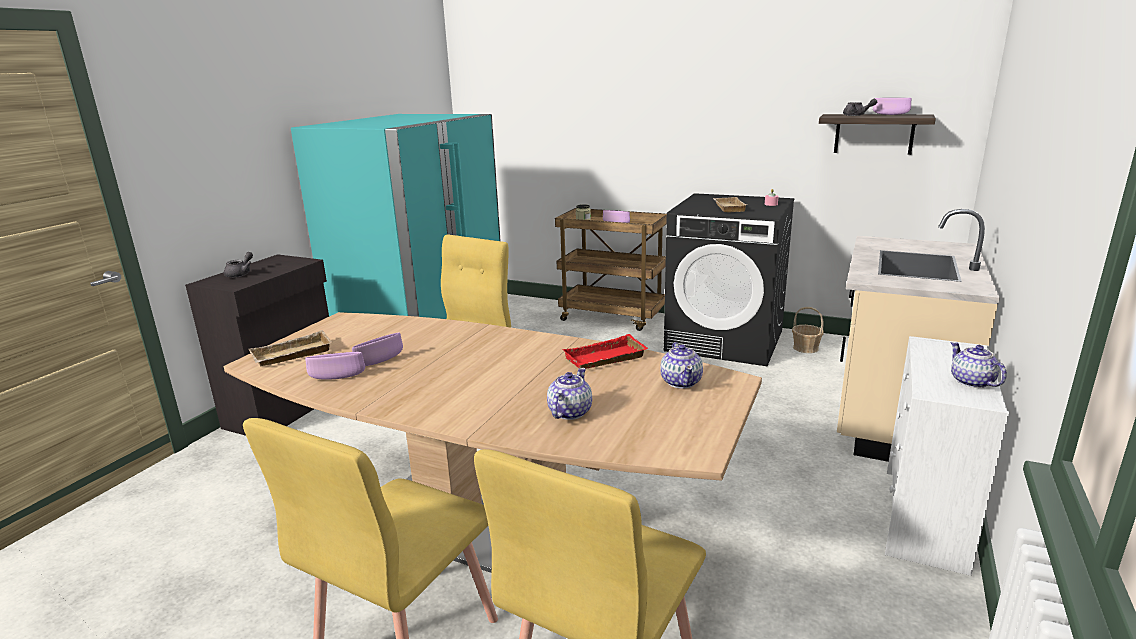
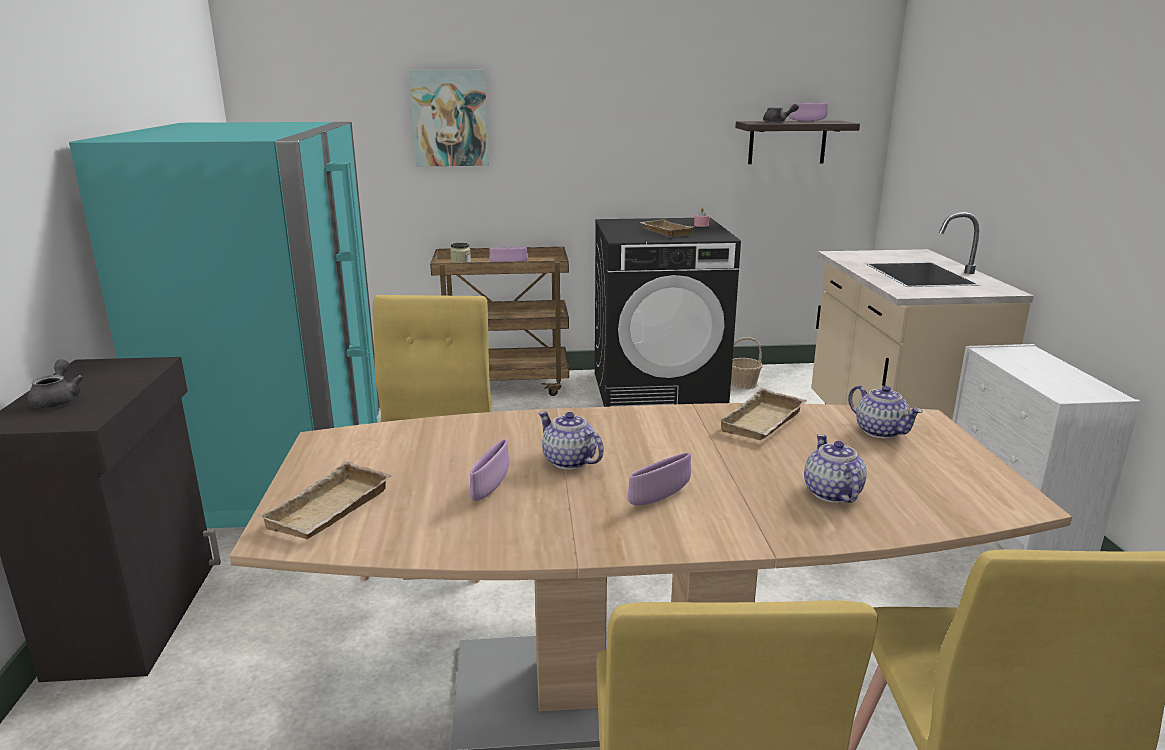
camera: 30 degrees left, 0 degrees up
(337, 378) = (465, 526): purple bowl -> purple bowl (659, 498)
(590, 110) = (450, 118): none -> picture
(605, 359) = (764, 423): red tray -> beige tray
(972, 382) = (1075, 379): teapot -> teapot (569, 461)

